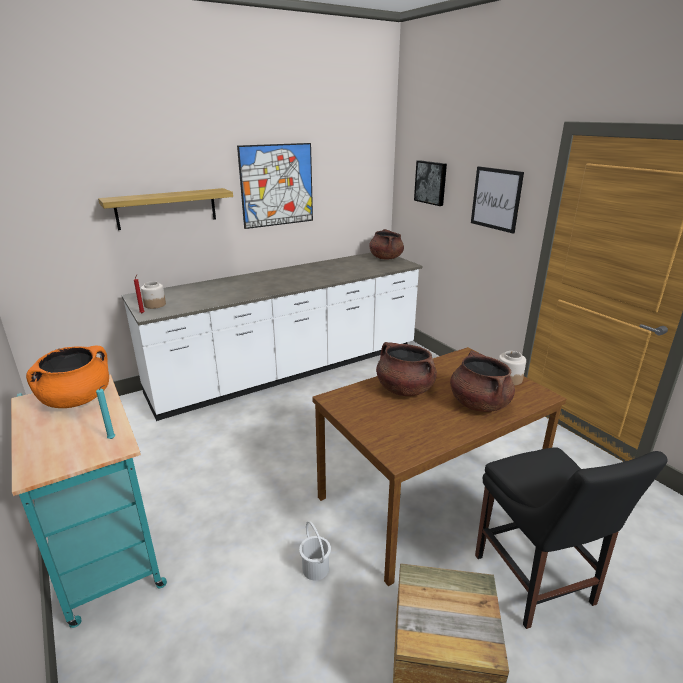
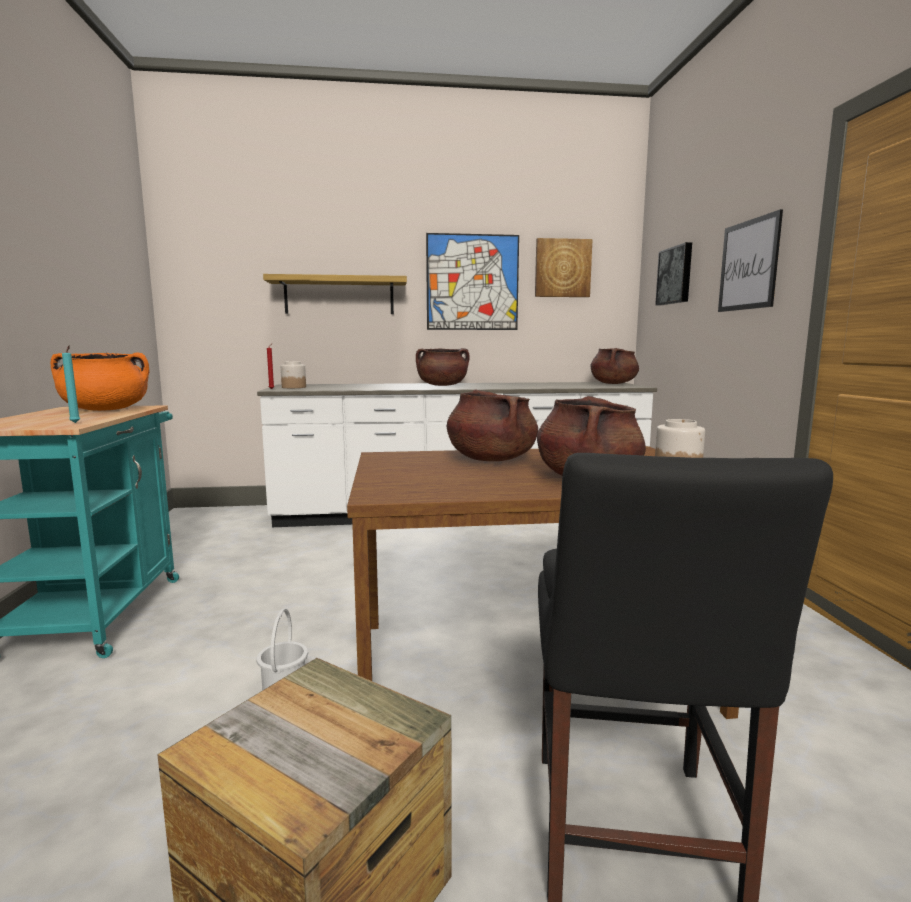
camera: 25 degrees right, 15 degrees down
(272, 280) = (442, 385): none -> brown cooking pot
(342, 167) = (562, 268): none -> picture

